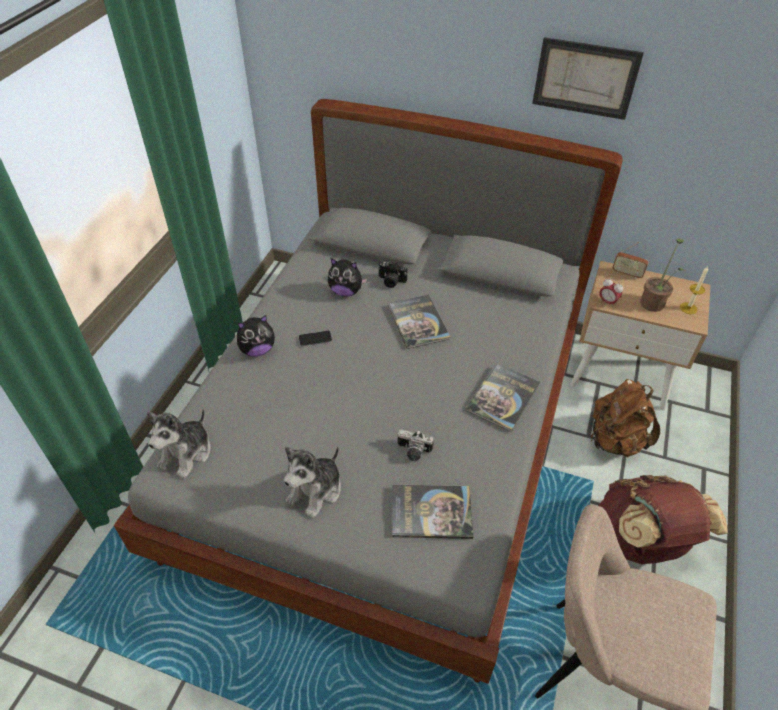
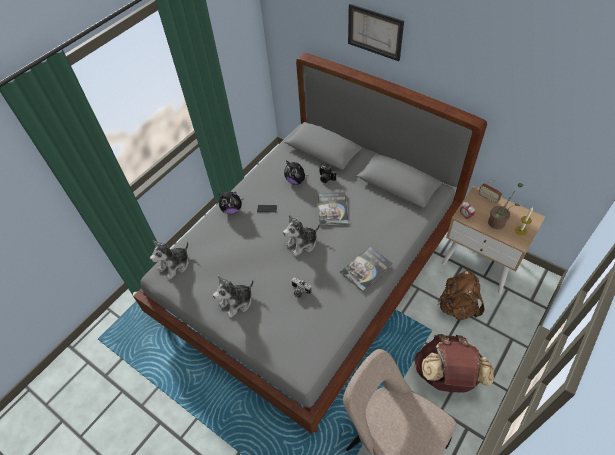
camera: 20 degrees right, 5 degrees up
(391, 379) = (302, 244): none -> plush toy
(431, 512) = (296, 330): book -> none
(585, 78) = (464, 68): picture -> picture (375, 32)

